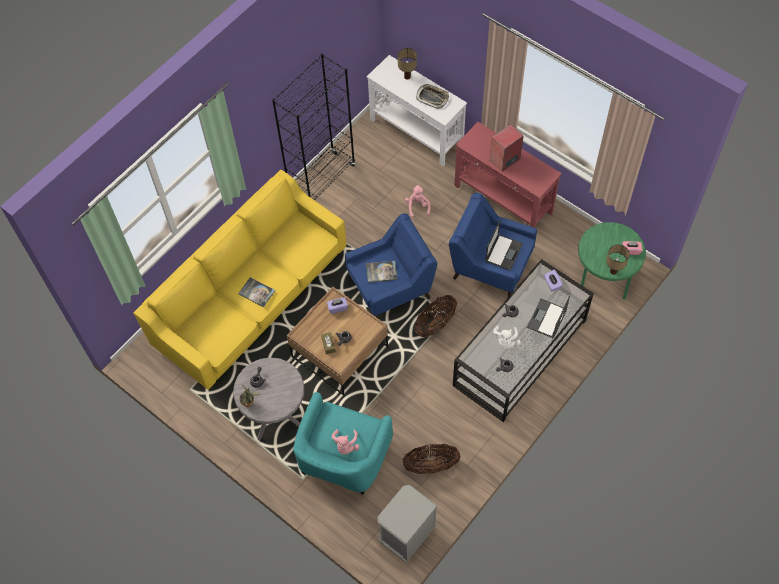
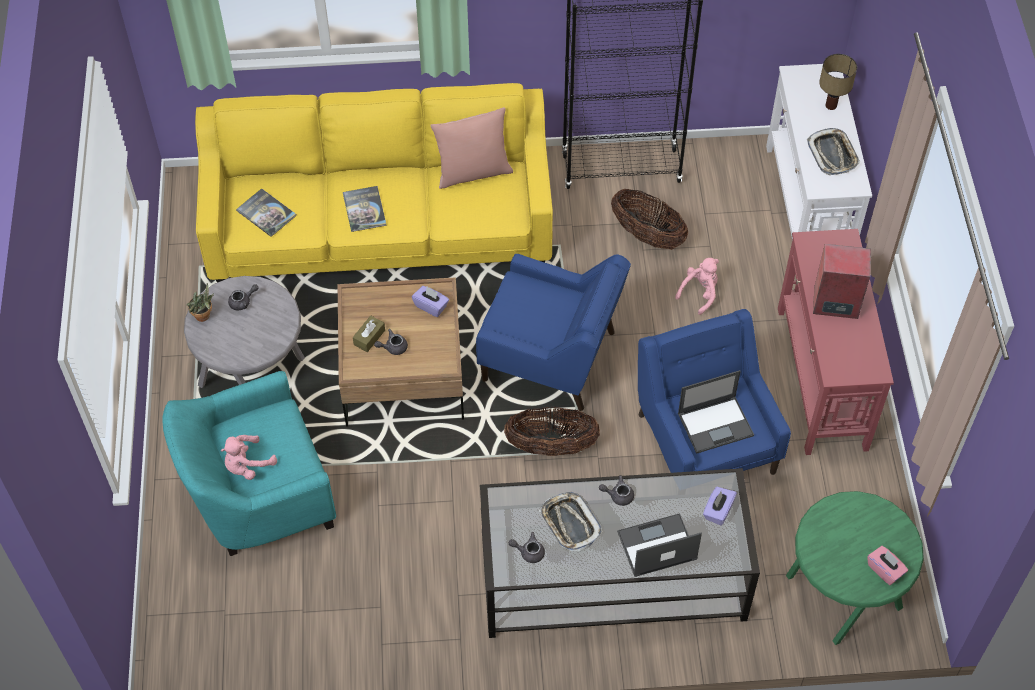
camera: 45 degrees right, 5 degrees down
(283, 234) = (473, 172): none -> pink pillow
(381, 272) = (536, 313): book -> book (266, 213)
(406, 536) = (217, 651): grey nightstand -> none
(431, 465) = (343, 601): basket -> basket (647, 235)
(506, 341) = (570, 524): white plush toy -> tray
(613, 271) = (825, 573): table lamp -> none

